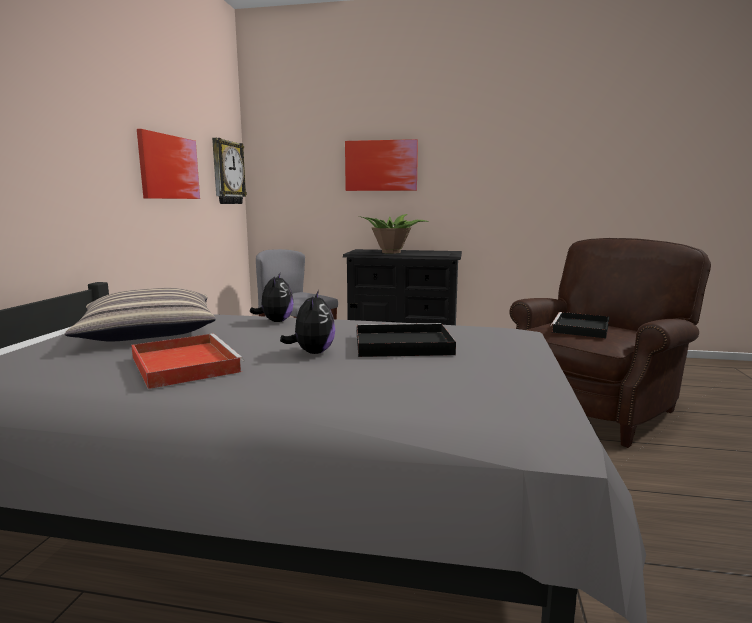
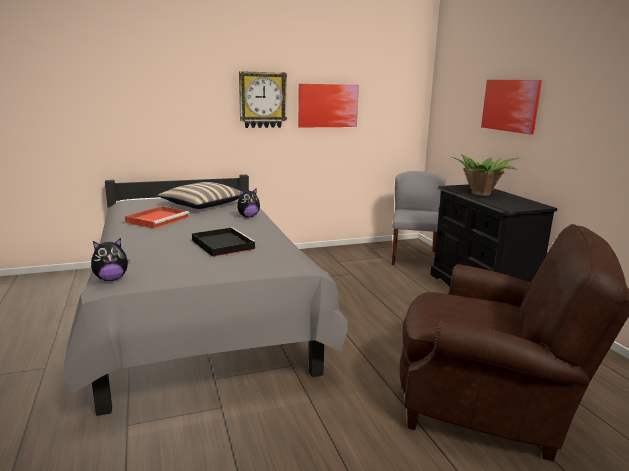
camera: 60 degrees right, 5 degrees up
(227, 172) = (402, 105): wall clock -> wall clock (262, 100)
(312, 352) = (192, 232): plush toy -> plush toy (111, 279)
(581, 328) = (459, 309): black tray -> none

